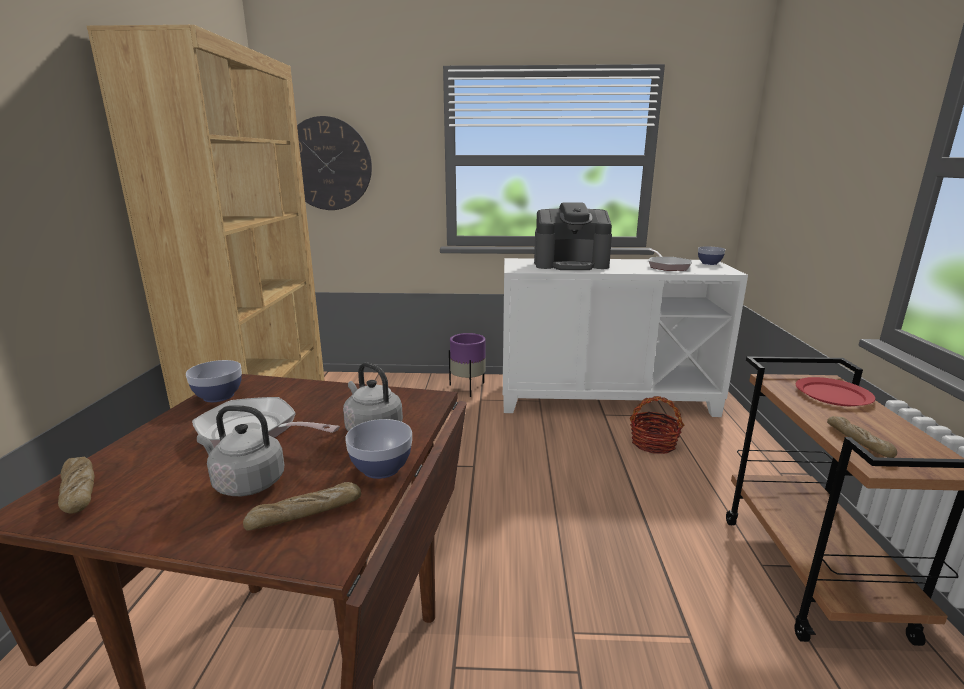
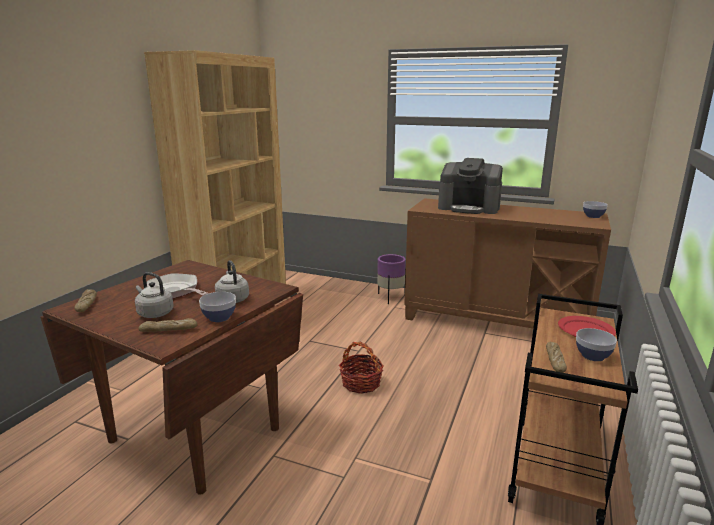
camera: 20 degrees right, 0 degrees up
(218, 396) = (172, 271): bowl -> bowl (593, 356)
(327, 164) = (305, 120): wall clock -> none
(605, 398) = (495, 321): white cabinet -> brown cabinet
(653, 443) = (508, 360): basket -> basket (361, 383)
(667, 266) = (549, 216): frying pan -> none

